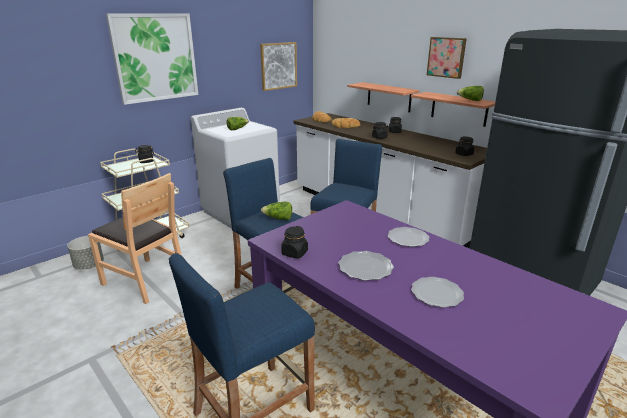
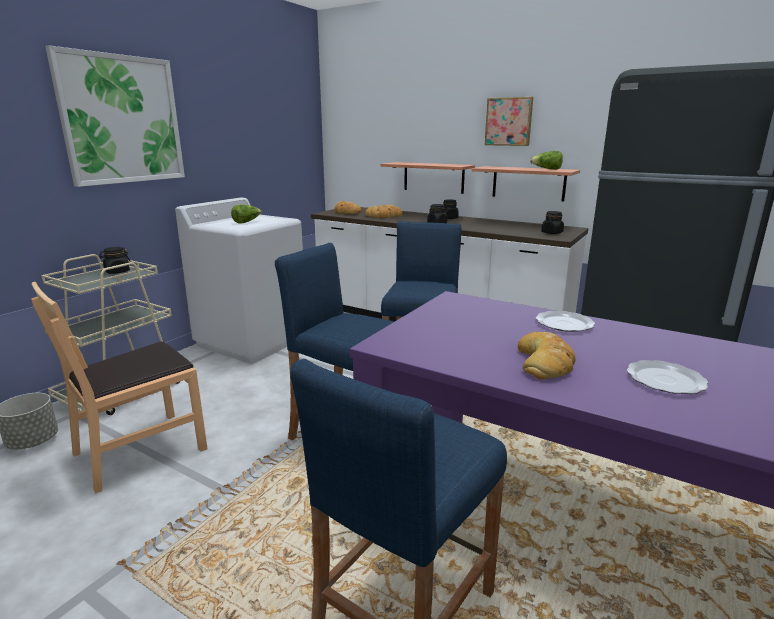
camera: 15 degrees left, 5 degrees down
(145, 280) = (140, 450): brown chair -> brown chair turned 120 degrees clockwise
(278, 66) = (283, 144): picture -> none
(278, 218) = (359, 324): lettuce -> none
(294, 253) = (433, 356): black jar -> none
(365, 267) = (545, 362): plate -> bread

